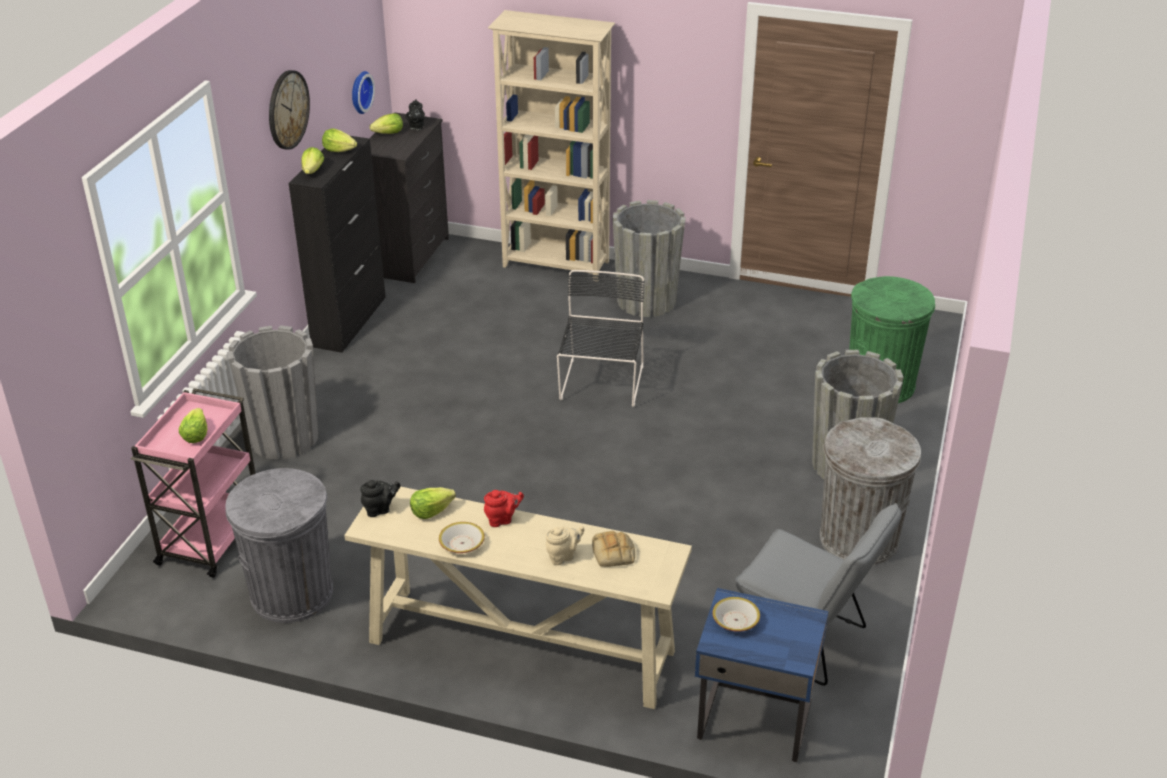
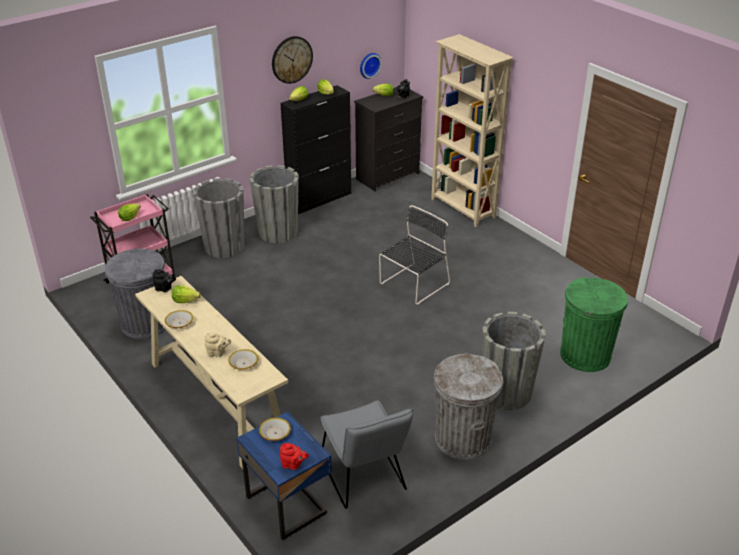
camera: 35 degrees right, 0 degrees up
(502, 519) = (212, 320): red teapot -> red teapot (293, 465)
(614, 553) = (243, 363): bread -> bowl
(646, 301) = (492, 248): grey planter -> grey planter (278, 232)

